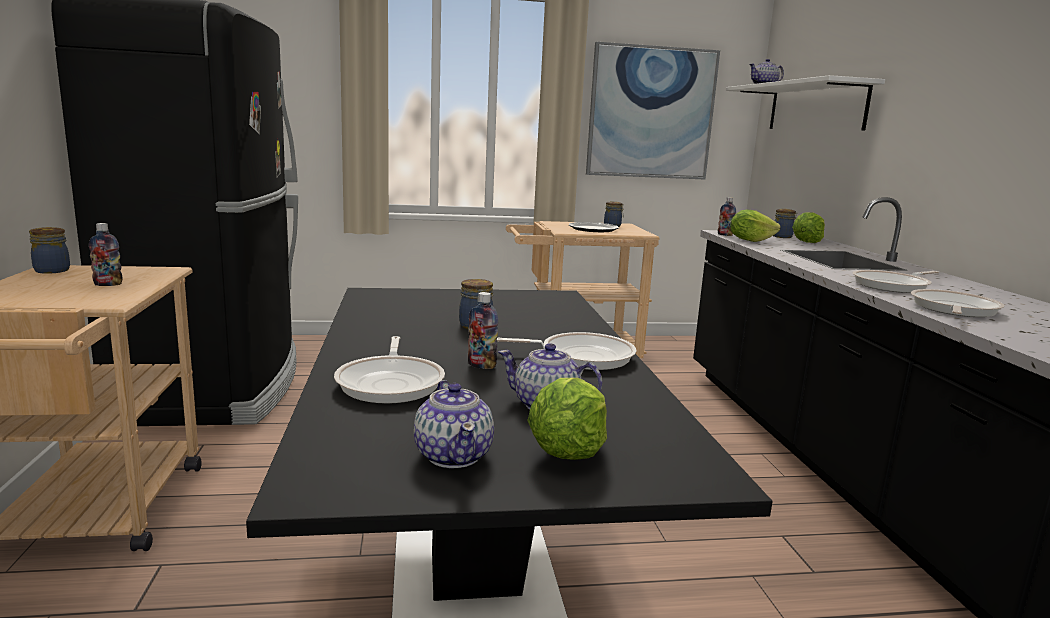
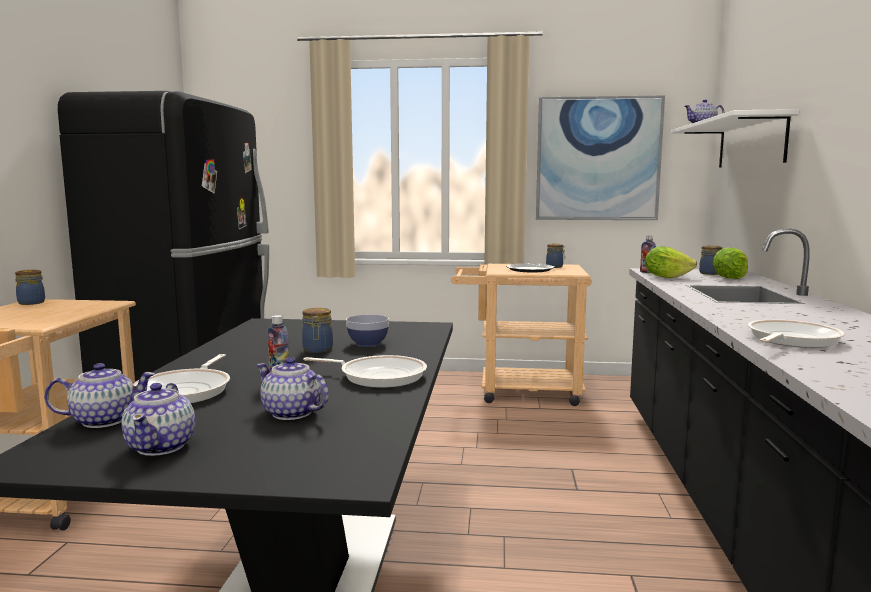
camera: 15 degrees right, 5 degrees down
(108, 284) = (56, 312): bottle -> none
(340, 427) = (103, 420): none -> teapot
(520, 317) = (368, 343): none -> bowl
(568, 450) = (260, 449): lettuce -> none
(893, 286) = (759, 318): frying pan -> none

